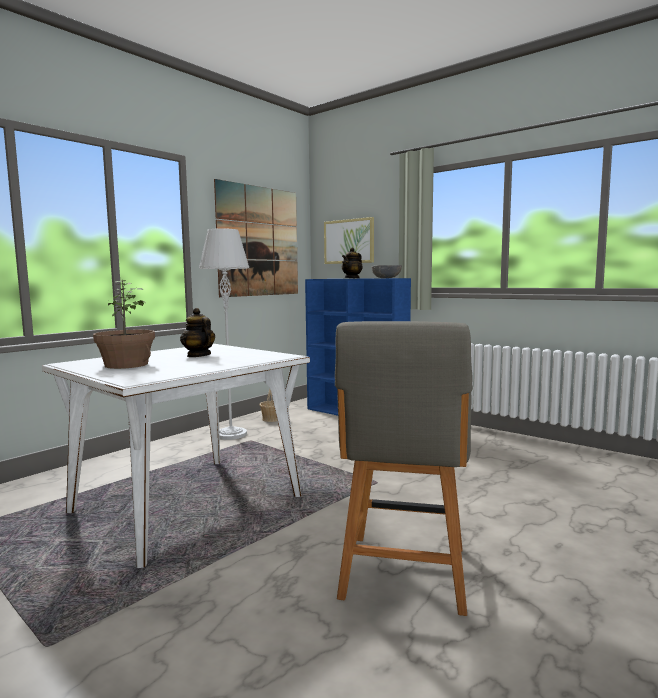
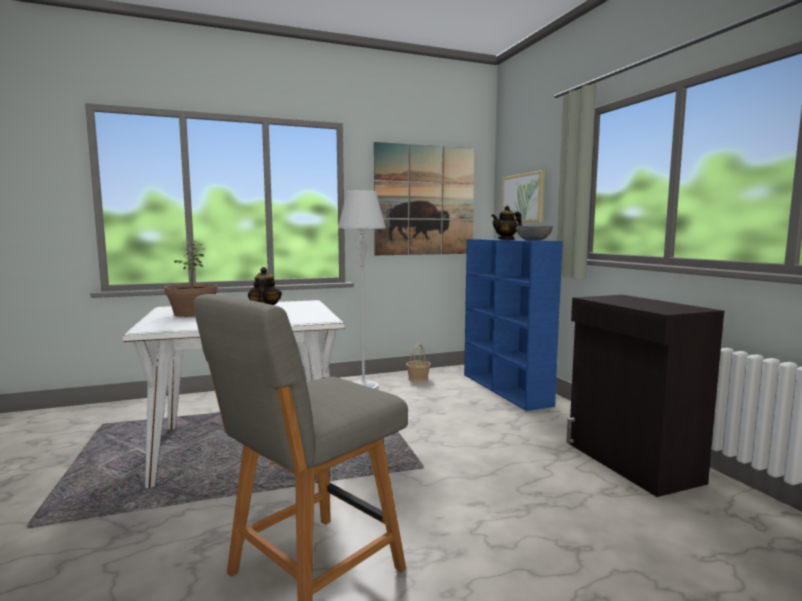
camera: 30 degrees right, 0 degrees up
(503, 446) = (631, 463): none -> black cabinet

